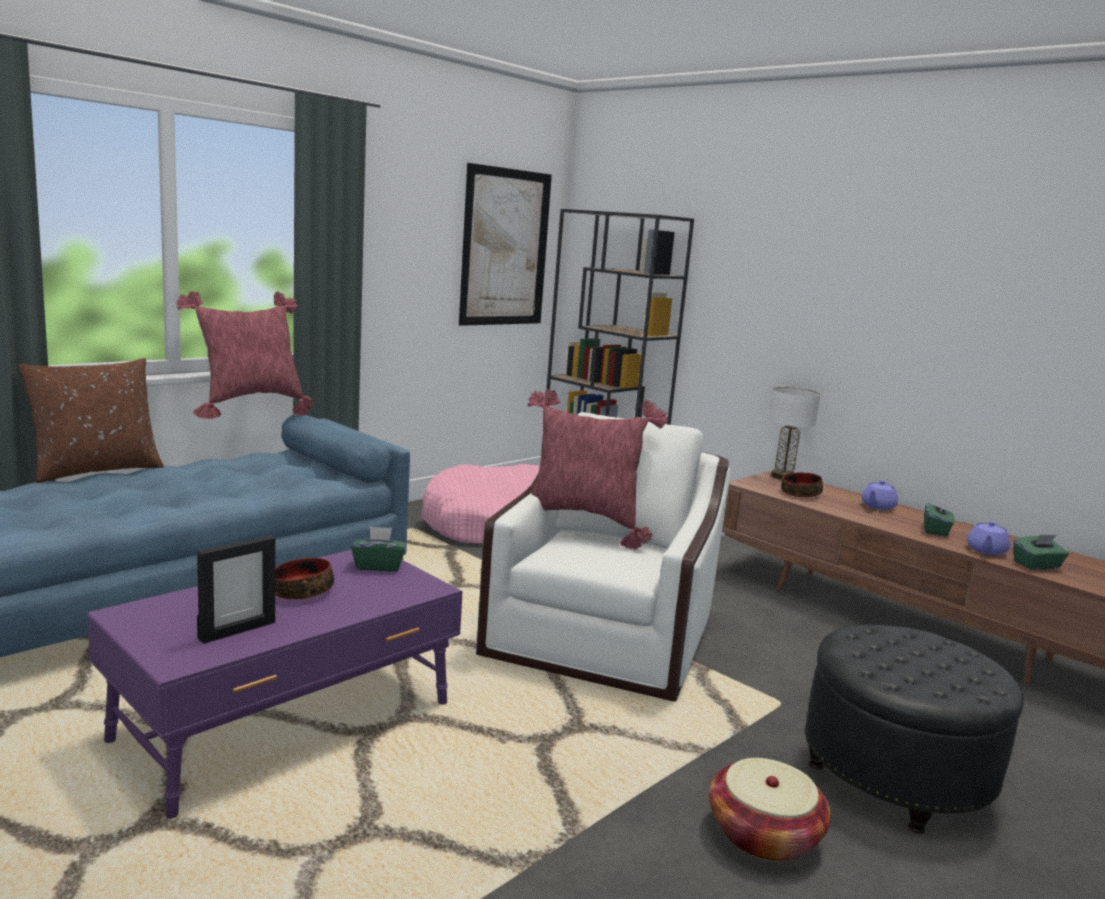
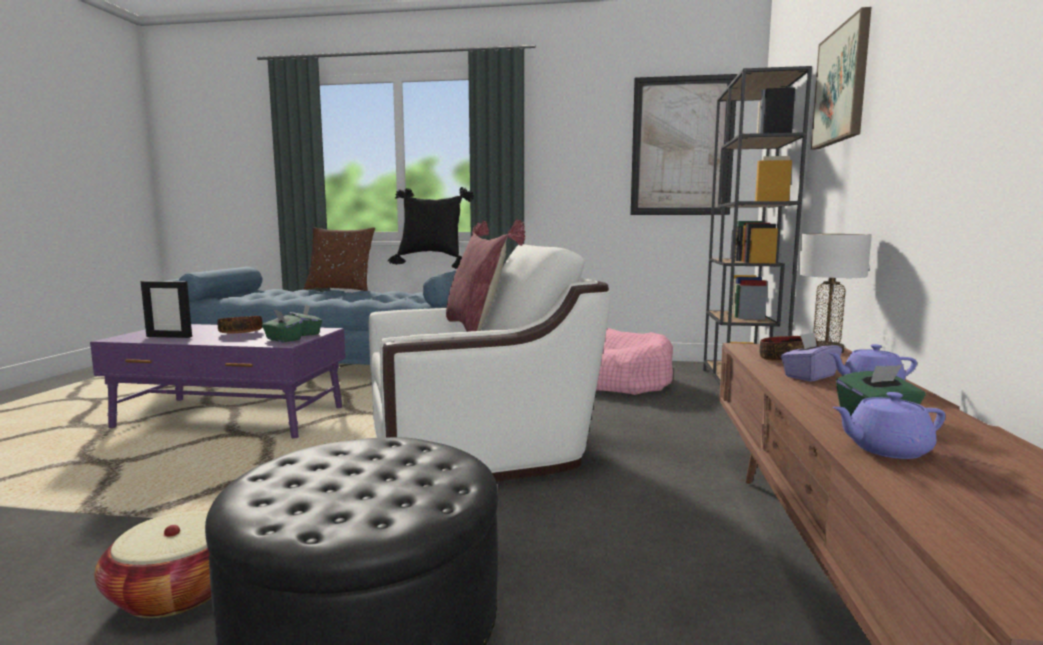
camera: 55 degrees right, 5 degrees down
(248, 416) = (432, 268): red pillow -> black pillow
(752, 257) = (842, 85): none -> picture
(844, 506) = (809, 376): none -> purple tissue box
(1037, 565) = (935, 488): green tissue box -> green tissue box (283, 339)

